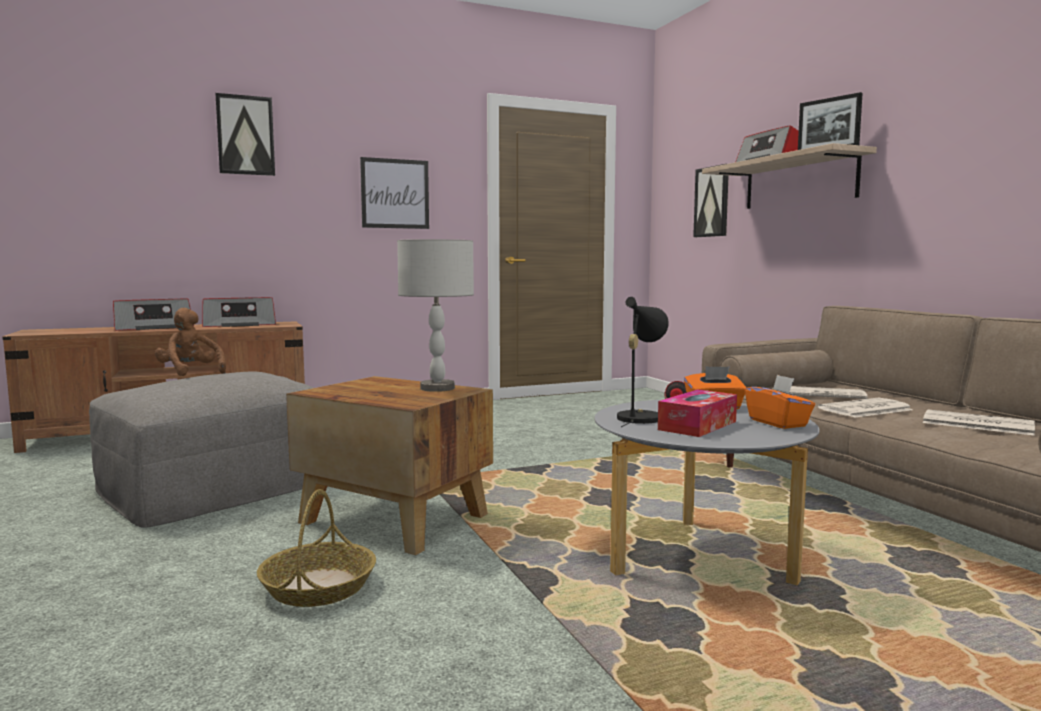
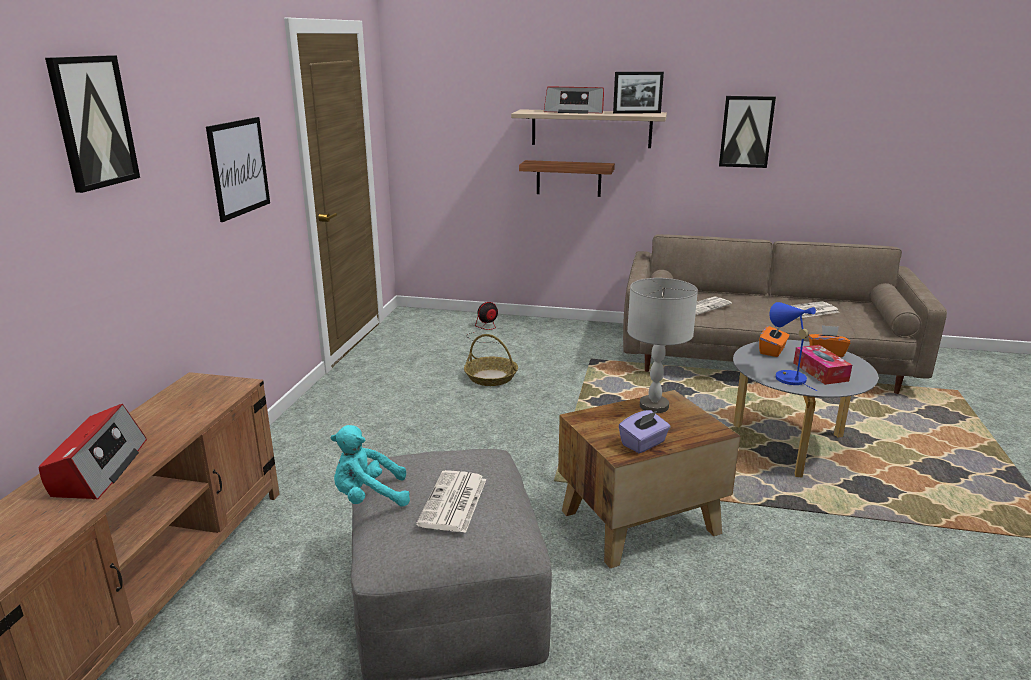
camera: 55 degrees left, 15 degrees up
(190, 372) = (369, 497): brown plush toy -> turquoise plush toy
(239, 325) = (177, 409): radio -> none
(318, 587) = (756, 588): basket -> basket (491, 377)
(345, 393) = (643, 444): none -> purple tissue box
(640, 417) = (786, 377): black table lamp -> blue table lamp
(712, 202) = (483, 133): picture -> picture (746, 131)
(777, 245) = (568, 178): none -> shelf
(865, 409) = (755, 315): newspaper -> newspaper (453, 503)

